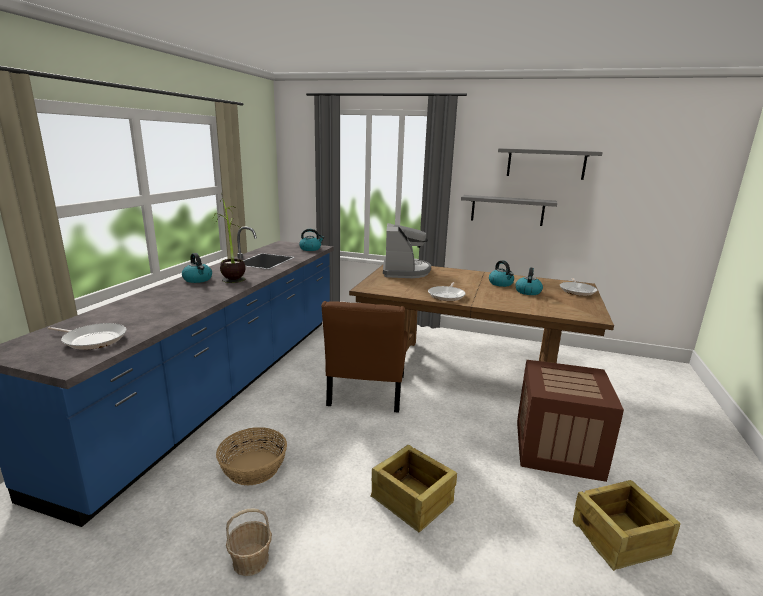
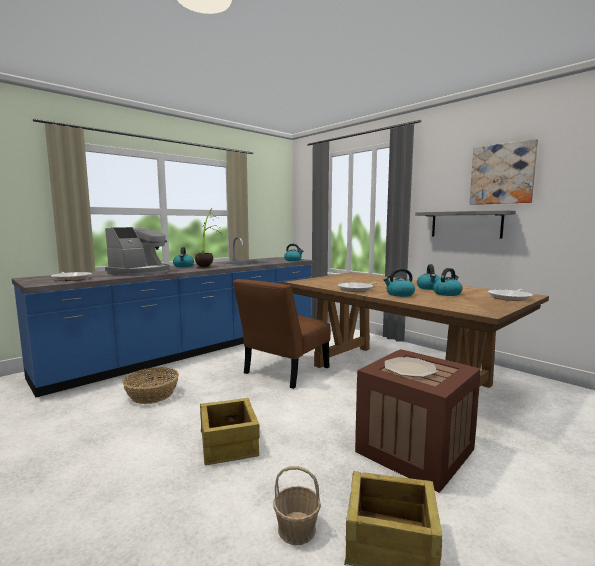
camera: 30 degrees right, 10 degrees down
(251, 560) = (85, 441): basket -> basket (297, 529)
(405, 271) = (353, 277): coffee machine -> coffee machine (140, 272)
(495, 299) = (399, 294): none -> kettle
(546, 164) = (502, 174): grey shelf -> picture
(564, 383) = (409, 368): none -> plate

